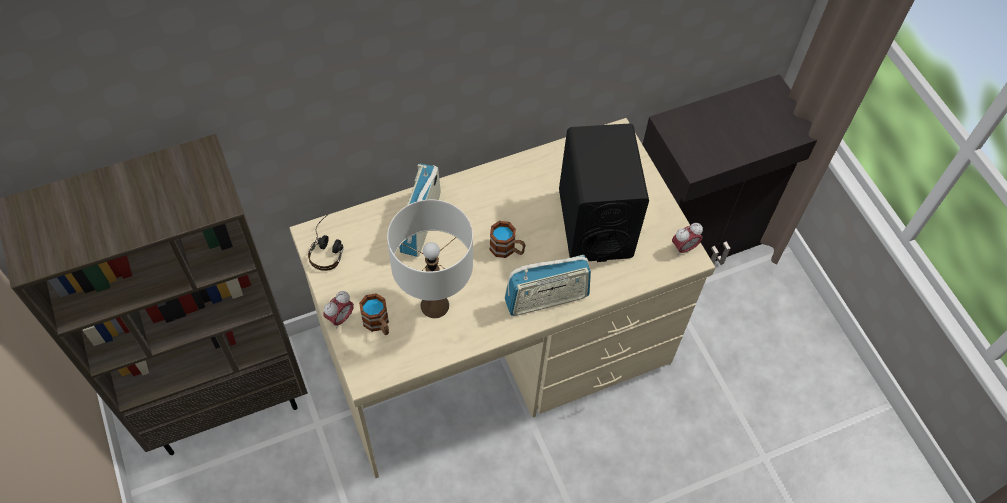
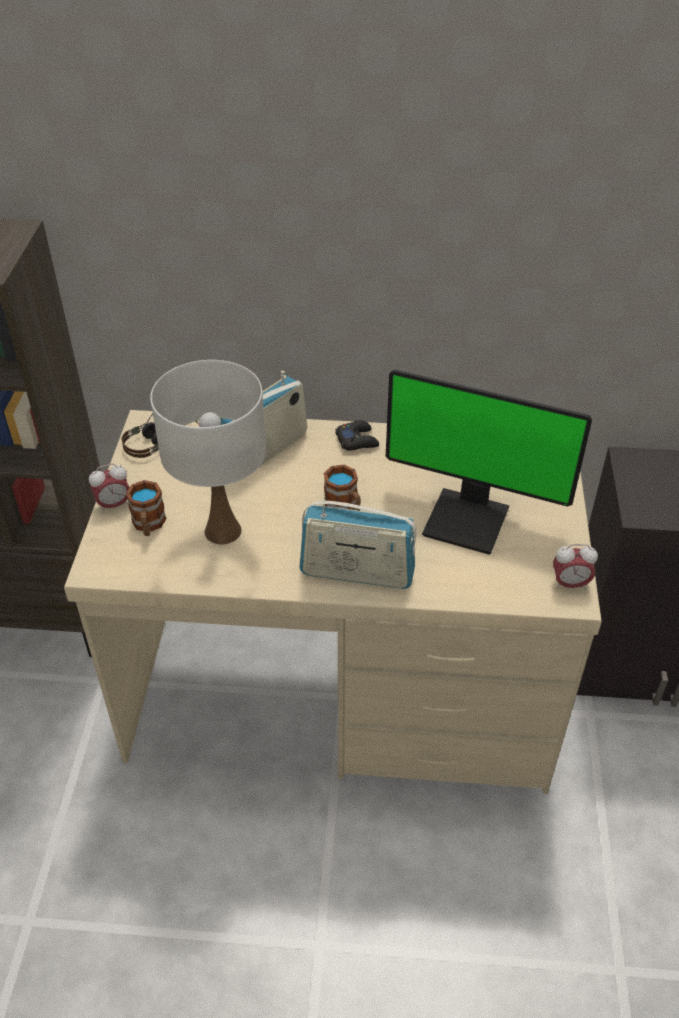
camera: 30 degrees right, 15 degrees down
(481, 186) = (357, 440): none -> black game controller
(595, 223) = (468, 519): black speaker -> monitor

